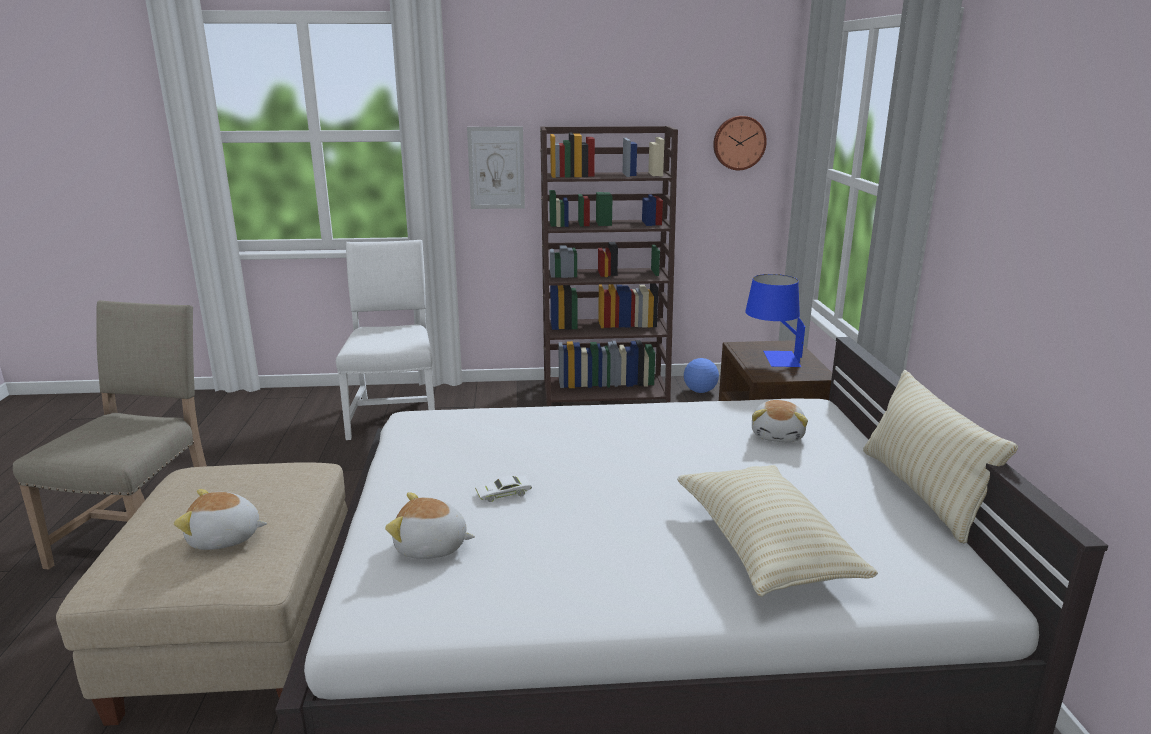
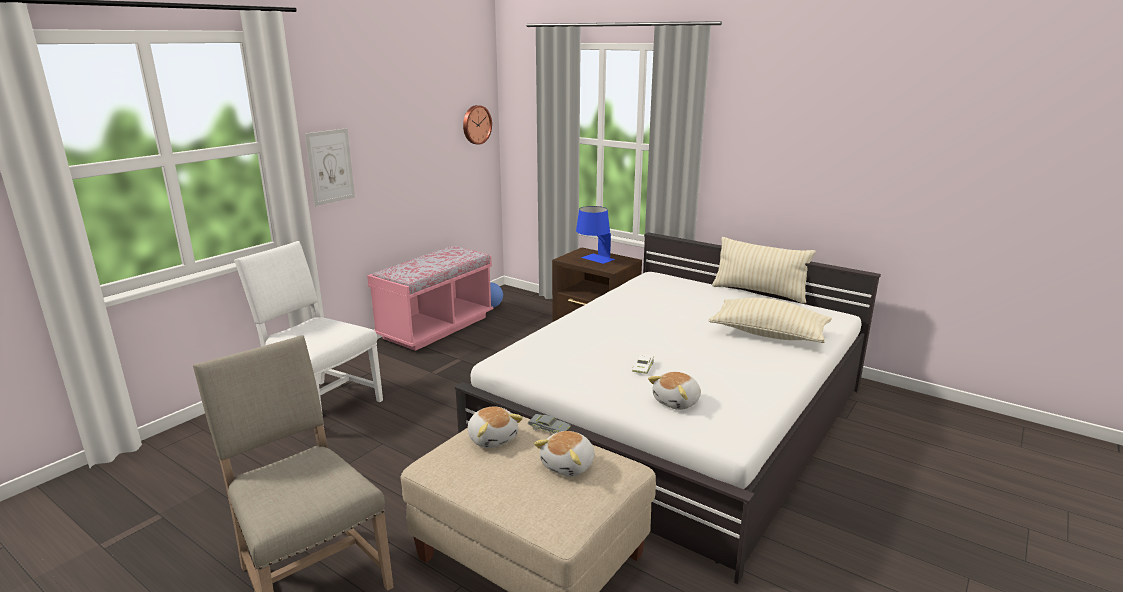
camera: 50 degrees left, 0 degrees up
(303, 499) = (549, 428): none -> grey toy car
(606, 390) = (436, 327): brown bookcase -> pink bench
(778, 435) = (673, 293): plush toy -> plush toy (492, 438)

